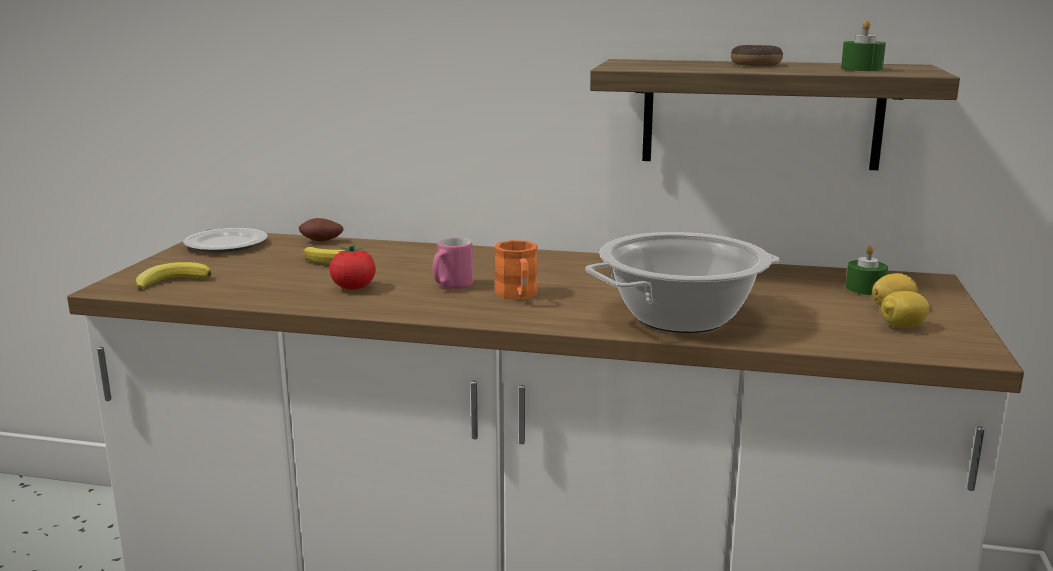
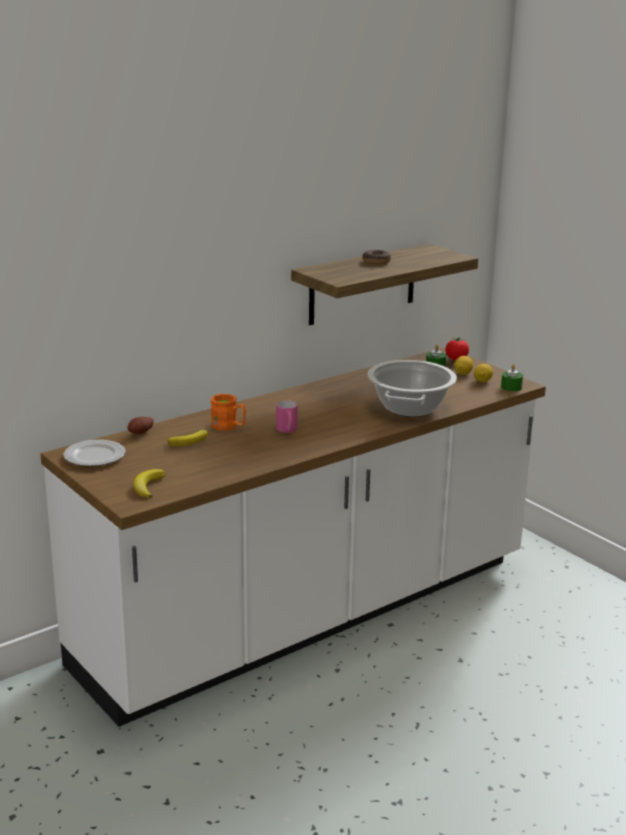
camera: 50 degrees left, 5 degrees up
(353, 288) = (249, 450): tomato -> tomato (456, 359)
(518, 296) = (327, 424): orange mug -> orange mug (229, 426)
(861, 69) = (428, 257): green candle -> green candle (511, 387)

